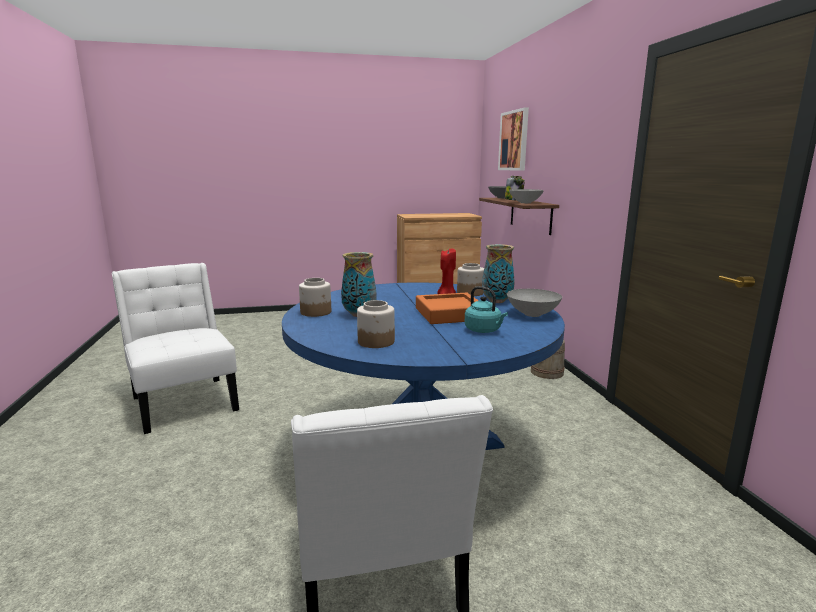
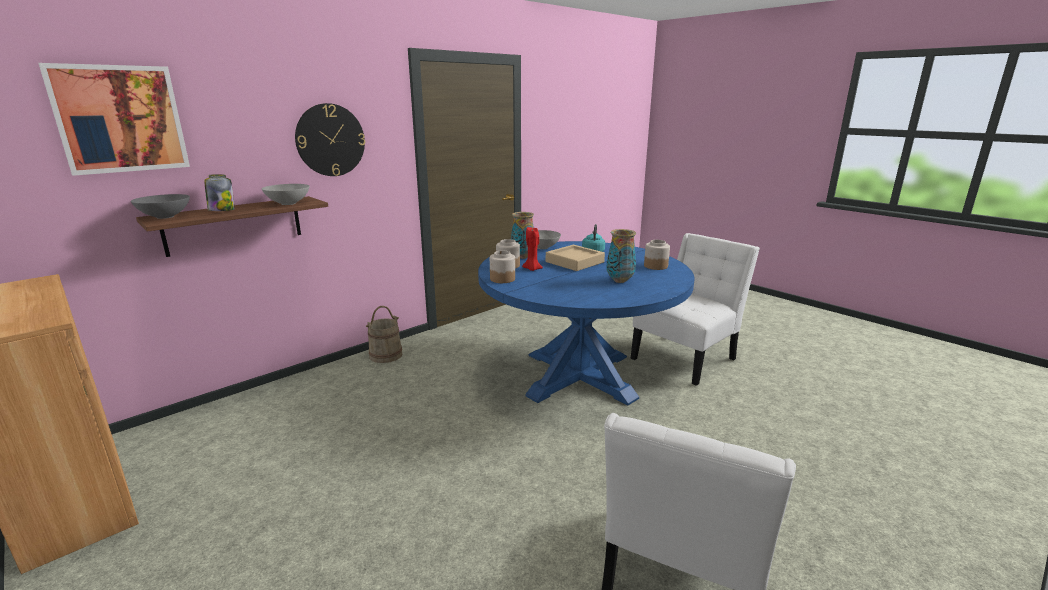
camera: 120 degrees left, 5 degrees up
(316, 312) = (639, 293): jar -> jar (502, 279)
(449, 314) = (574, 262): orange tray -> beige tray
(577, 157) = (330, 140): none -> wall clock

